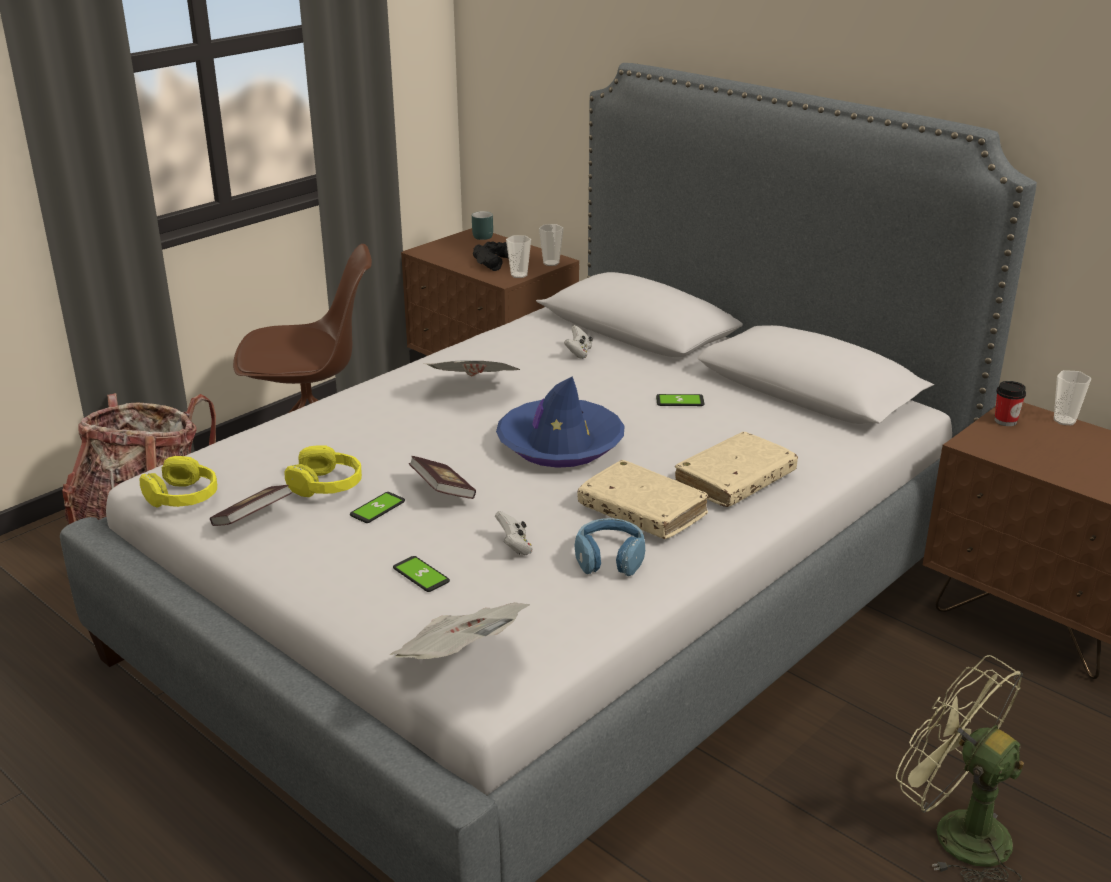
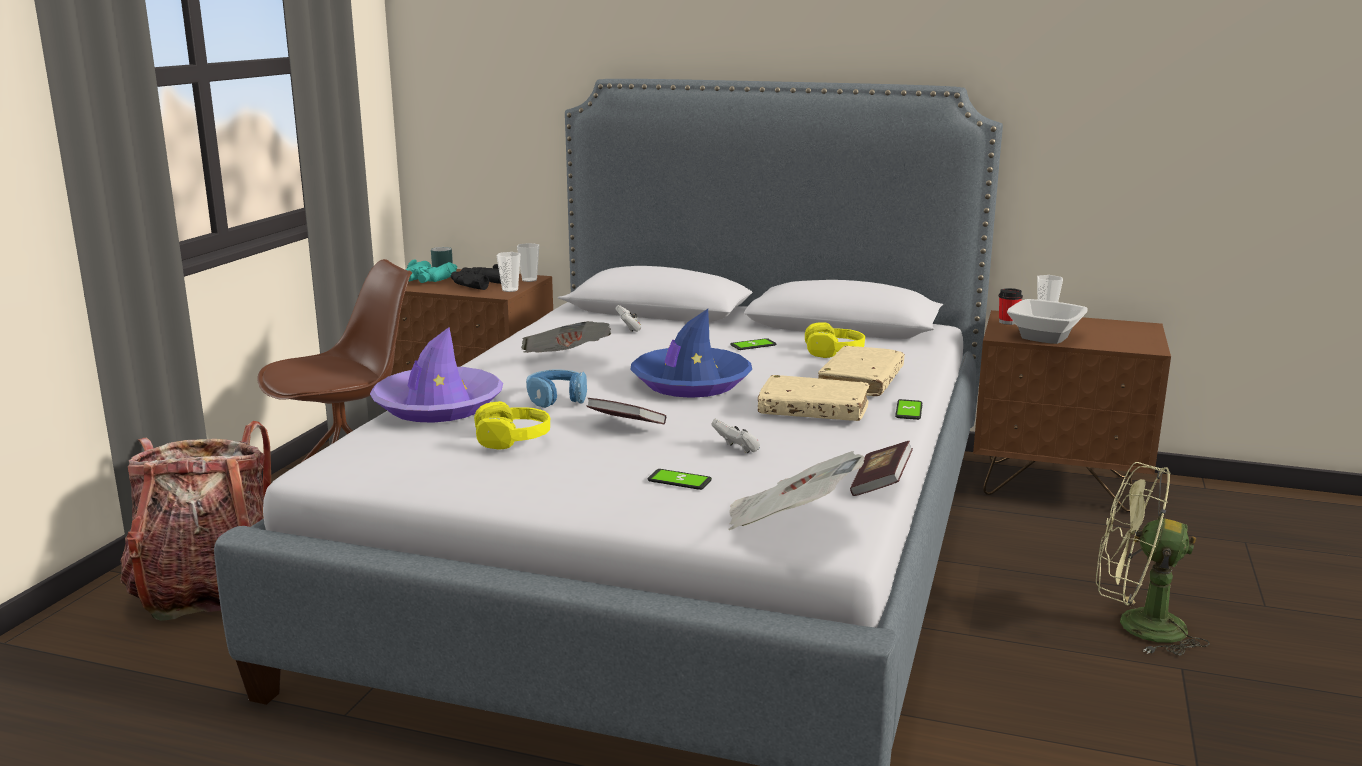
camera: 25 degrees left, 10 degrees down
(183, 497) = (369, 472): yellow headphones -> yellow headphones (834, 351)
(252, 519) = (465, 474): book -> book (880, 484)
(306, 427) = (438, 406): none -> purple hat
(377, 508) = (580, 447): phone -> phone (909, 410)
(457, 247) = (427, 280): none -> turquoise binoculars
(609, 558) = (825, 442): blue headphones -> blue headphones (556, 398)
(1025, 455) = (1046, 337): none -> bowl

